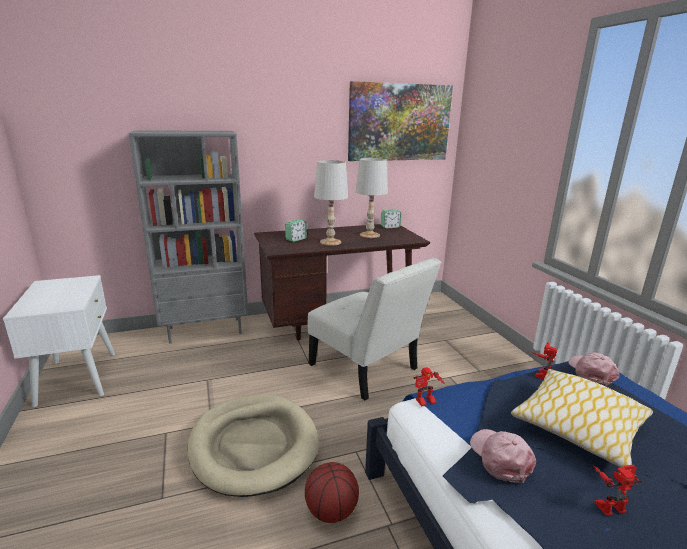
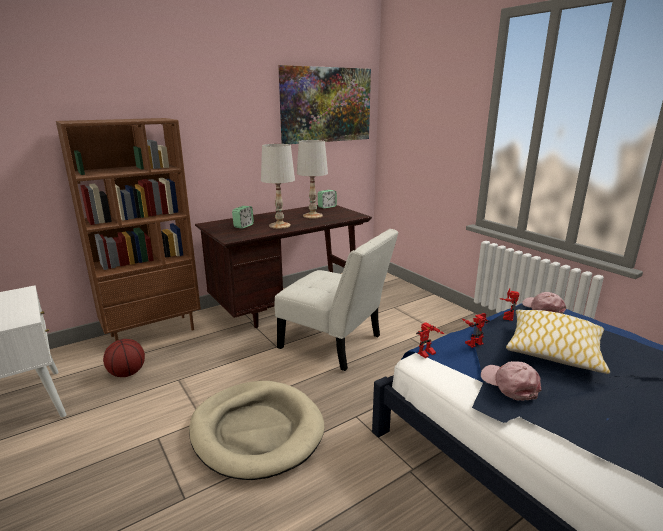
camera: 15 degrees left, 0 degrees up
(206, 330) = (153, 332): grey bookcase -> brown bookcase
(331, 511) = (356, 470): basketball -> basketball (127, 373)
(609, 504) = (601, 401): toy robot -> toy robot (473, 342)

